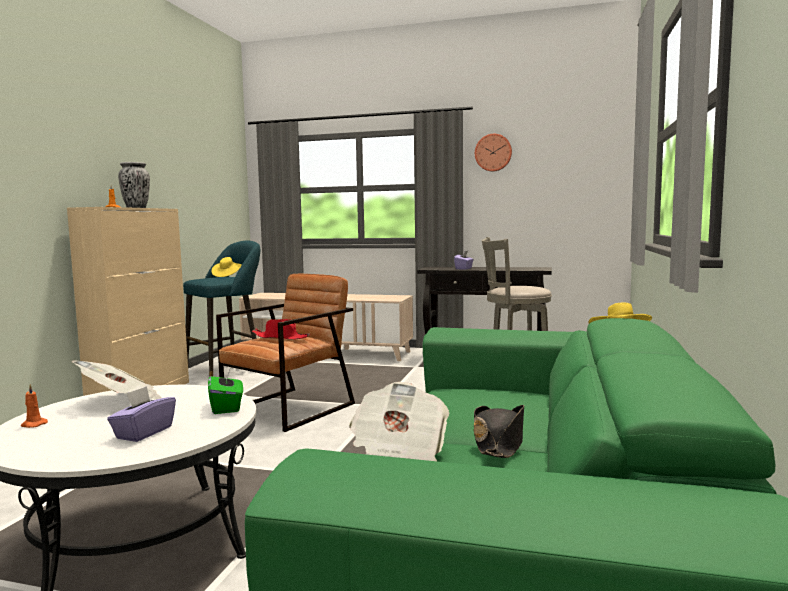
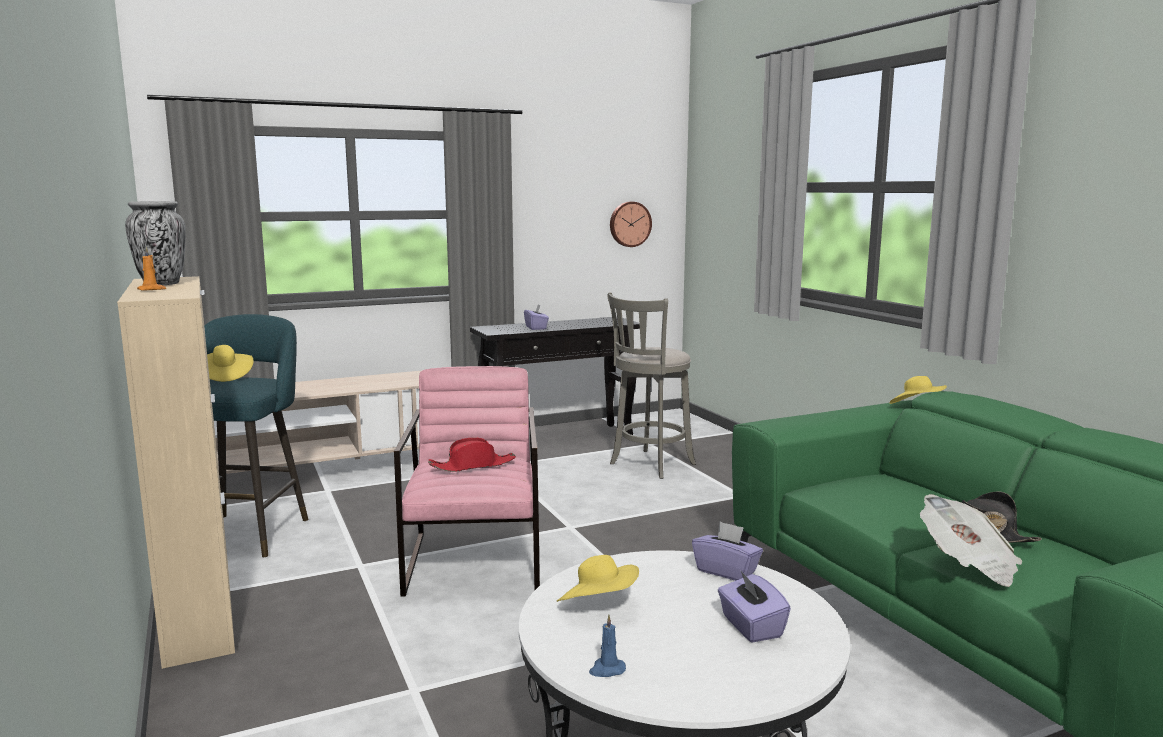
camera: 40 degrees left, 5 degrees up
(33, 425) = (606, 670): orange candle -> blue candle
(122, 401) = (598, 605): newspaper -> yellow hat
(226, 407) = (726, 571): green tissue box -> purple tissue box
(290, 408) = (475, 561): brown armchair -> pink armchair
(493, 152) = (540, 172): wall clock -> wall clock (629, 224)

